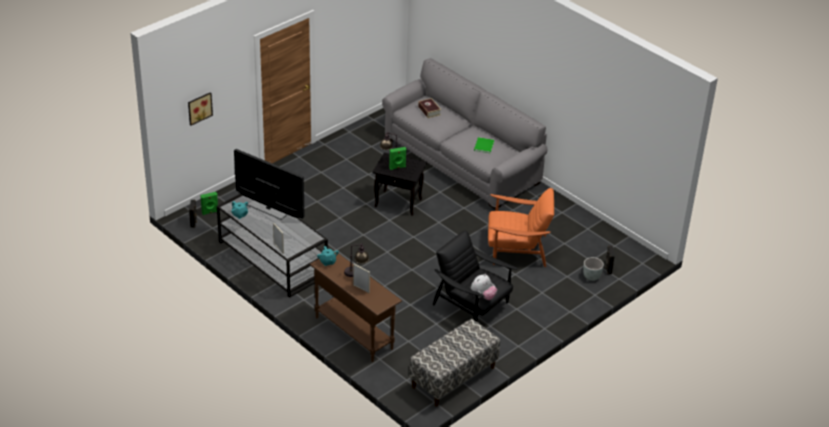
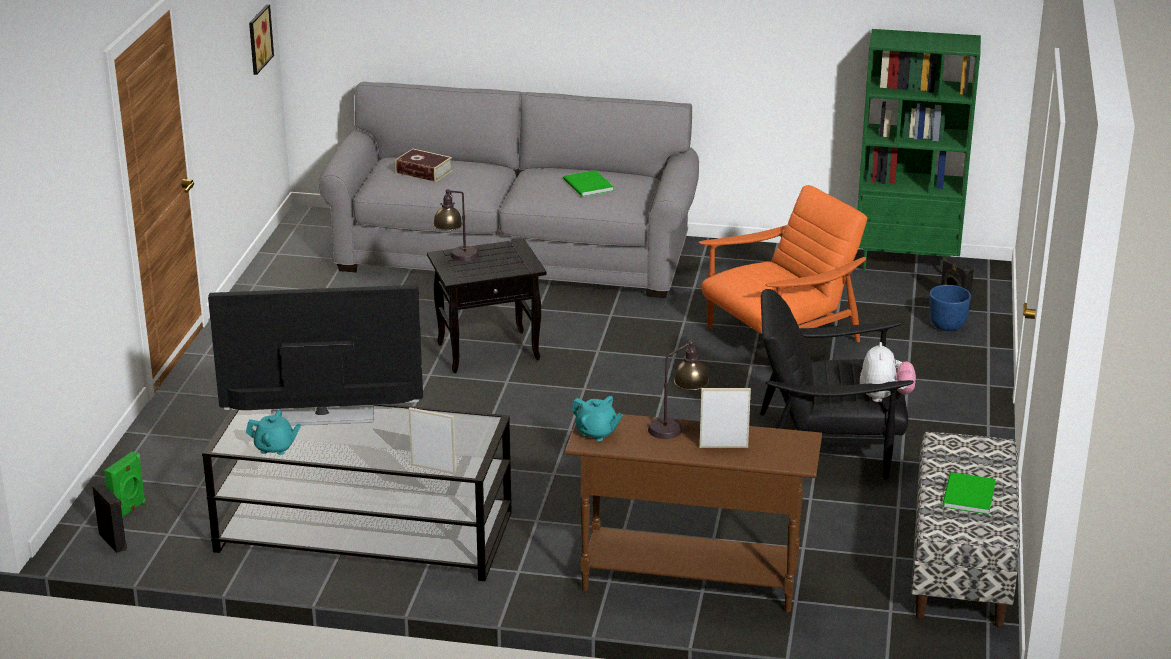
camera: 35 degrees left, 10 degrees down
(199, 108) = (50, 248): picture -> picture (257, 39)
(397, 167) = (484, 264): green speaker -> none
(449, 350) = (967, 496): none -> green book
(592, 277) = (947, 326): grey planter -> blue planter
(616, 239) = (906, 265): none -> green bookcase

